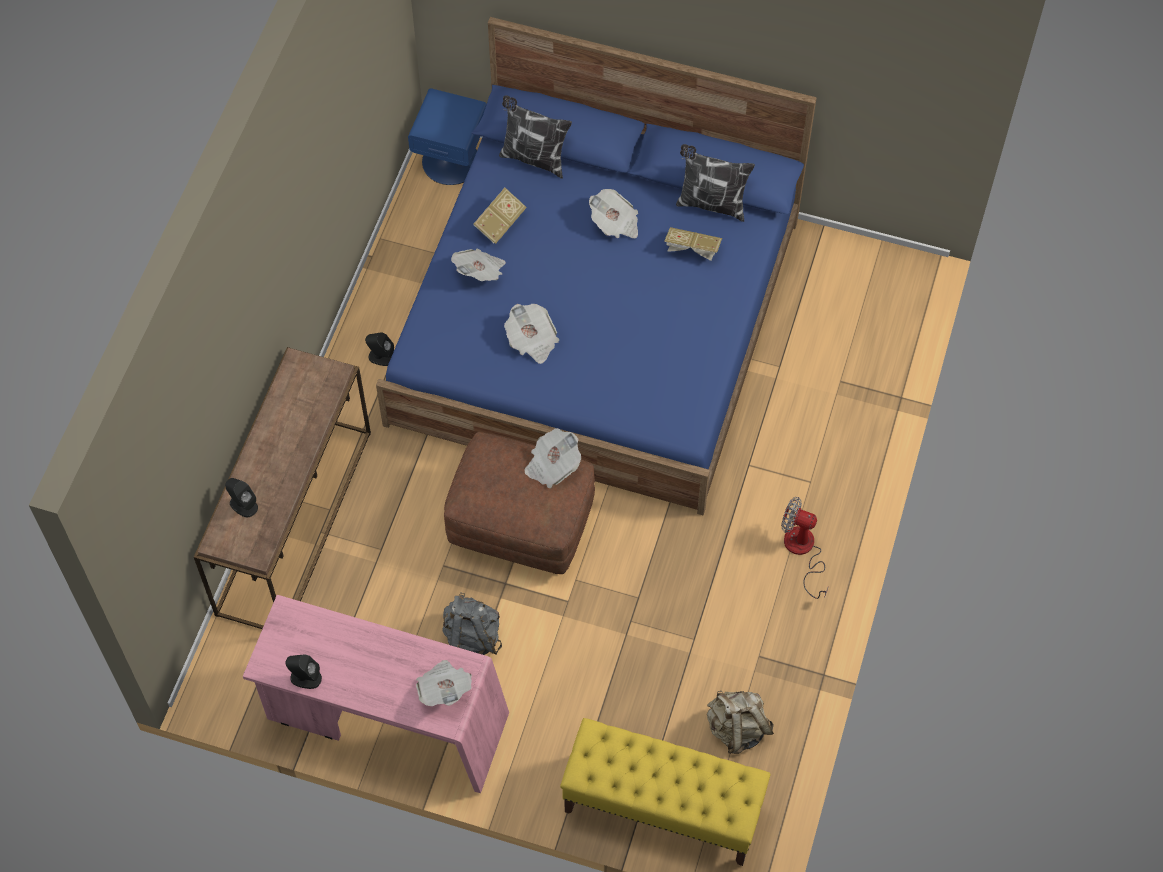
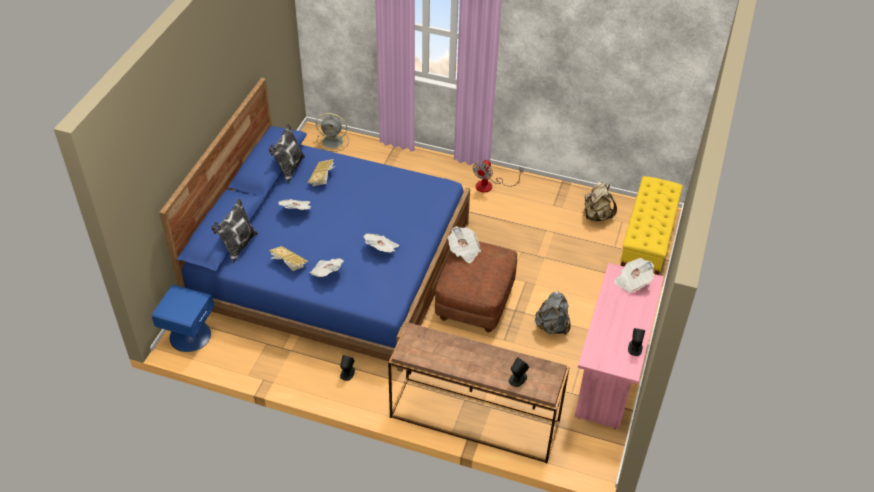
camera: 90 degrees left, 15 degrees down
(894, 301) = (333, 142): none -> grey fan

